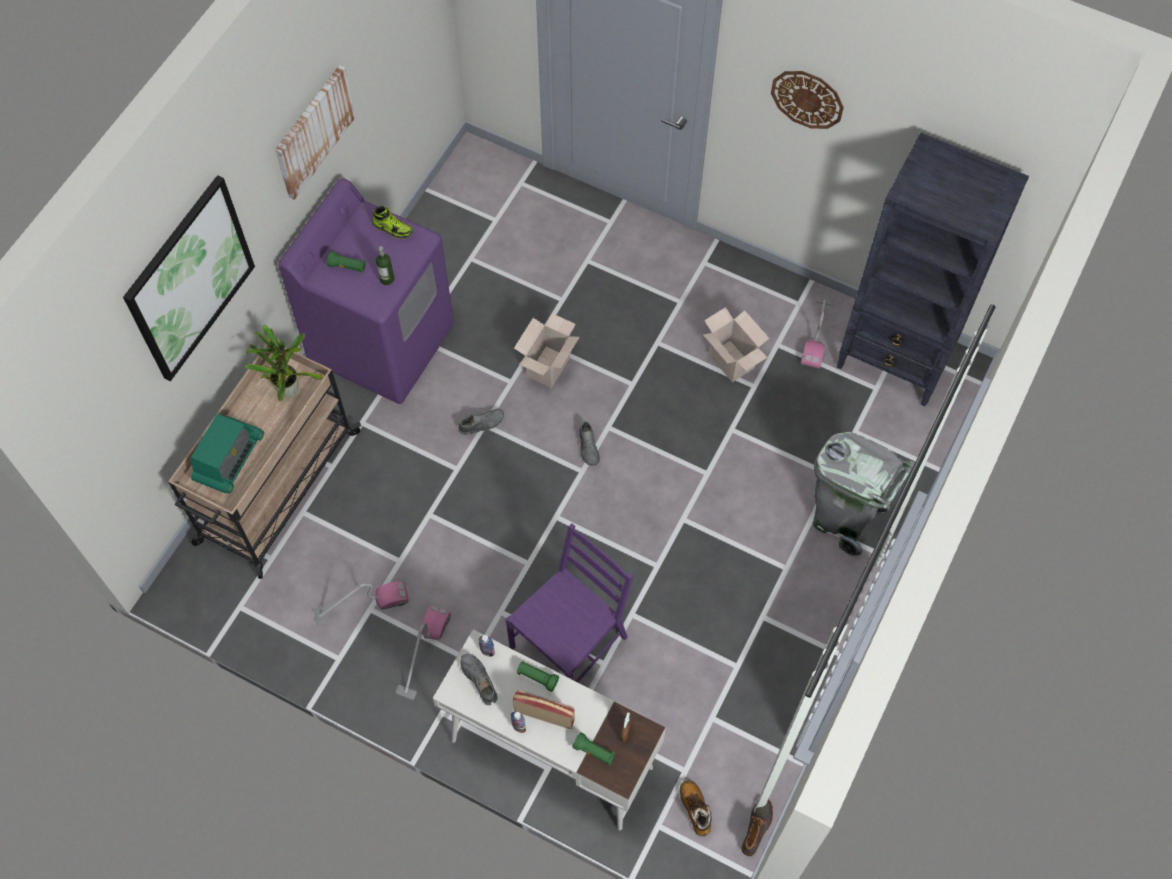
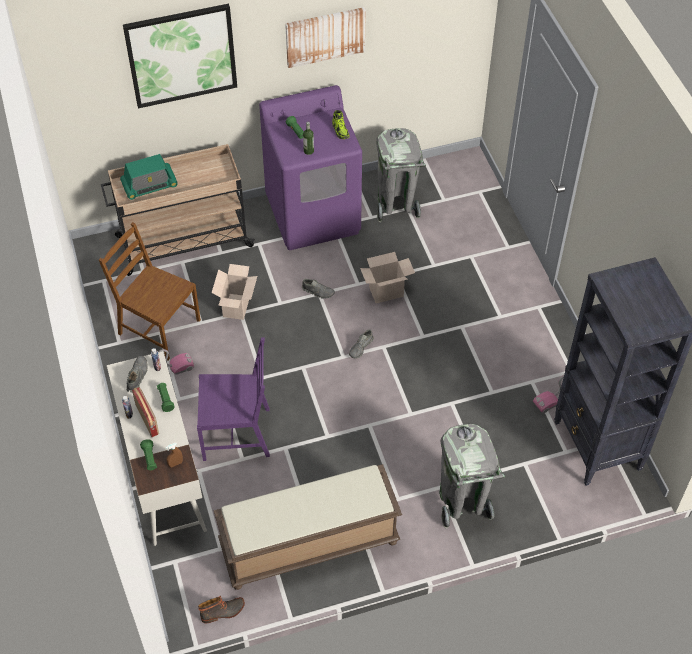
camera: 45 degrees right, 10 degrees down
(288, 386) = (214, 174): potted plant -> none
(361, 605) = (158, 327): vacuum cleaner -> brown chair
(454, 263) = (396, 205): none -> grey trash can
(695, 810) = (202, 572): boot -> none
(733, 361) = (494, 370): cardboard box -> cardboard box (237, 307)
(759, 688) = (308, 545): none -> brown bench
(807, 99) = (616, 201): wall clock -> none

